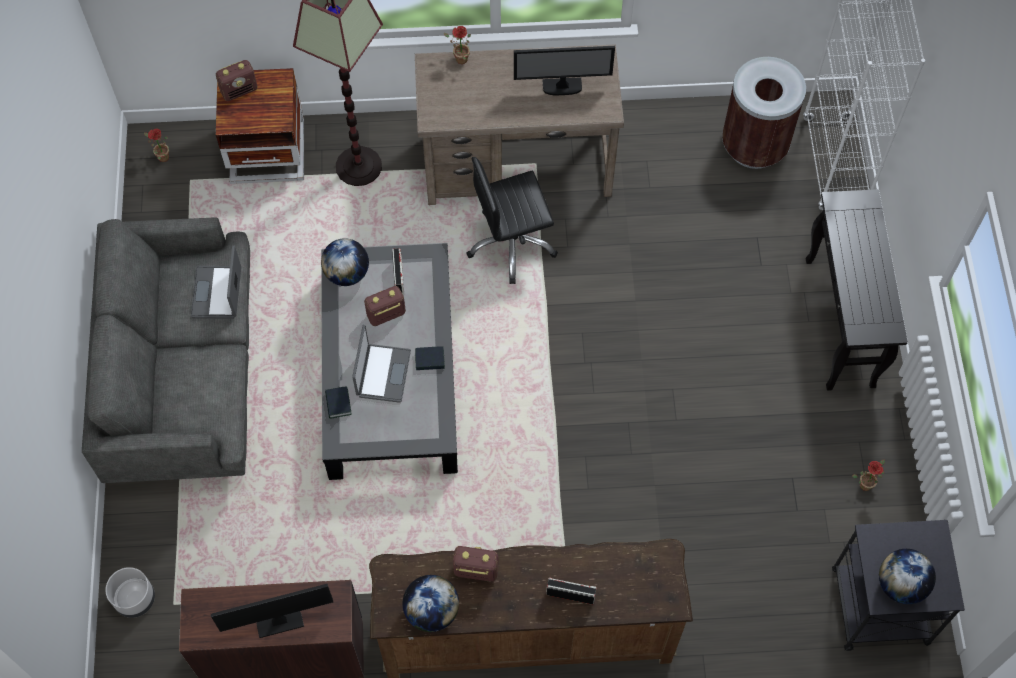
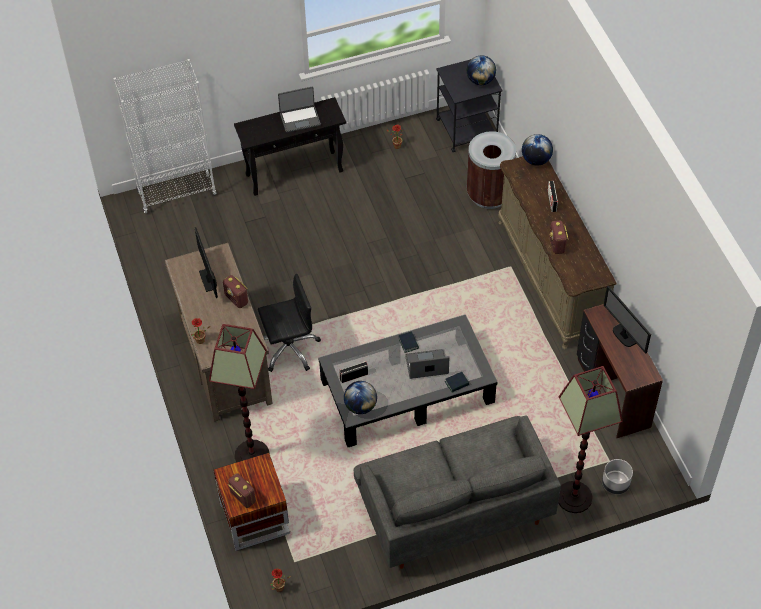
camera: 105 degrees left, 10 degrees down
(138, 535) = (574, 497): none -> floor lamp
(218, 293) = (409, 463): laptop -> laptop (300, 119)
(386, 315) = (384, 375): radio -> radio (237, 299)
(431, 611) = (589, 259): globe -> globe (536, 160)
(511, 244) = (289, 349): black office chair -> black office chair turned 75 degrees counterclockwise
(754, 145) = (174, 236): brown trash can -> brown trash can (489, 195)

